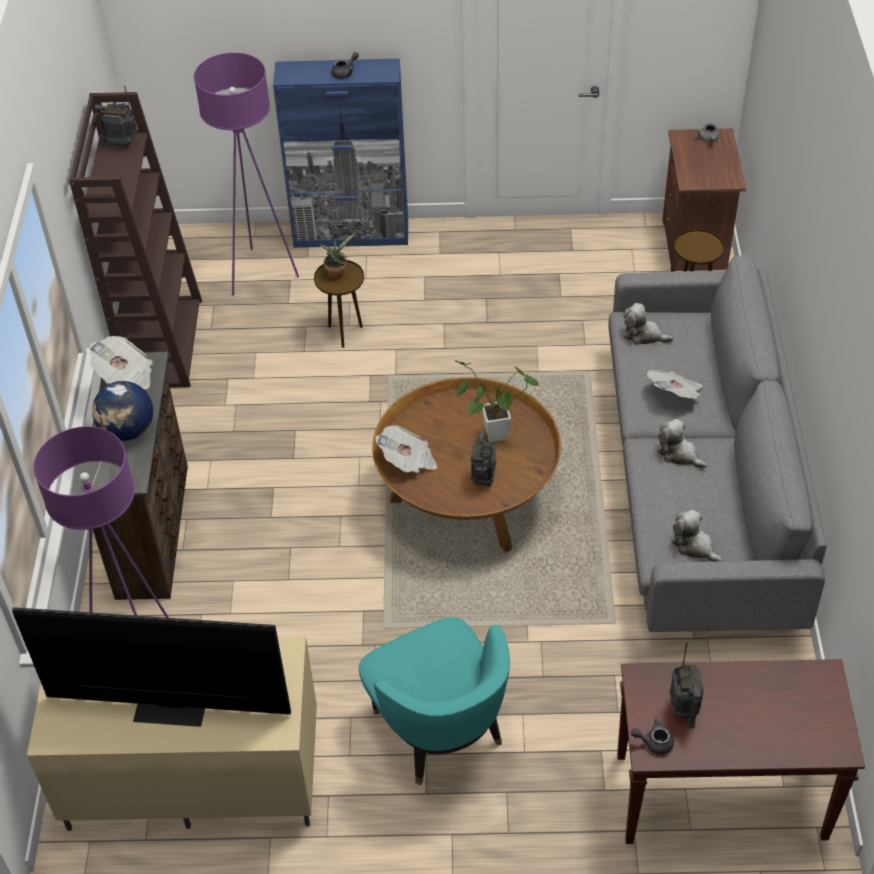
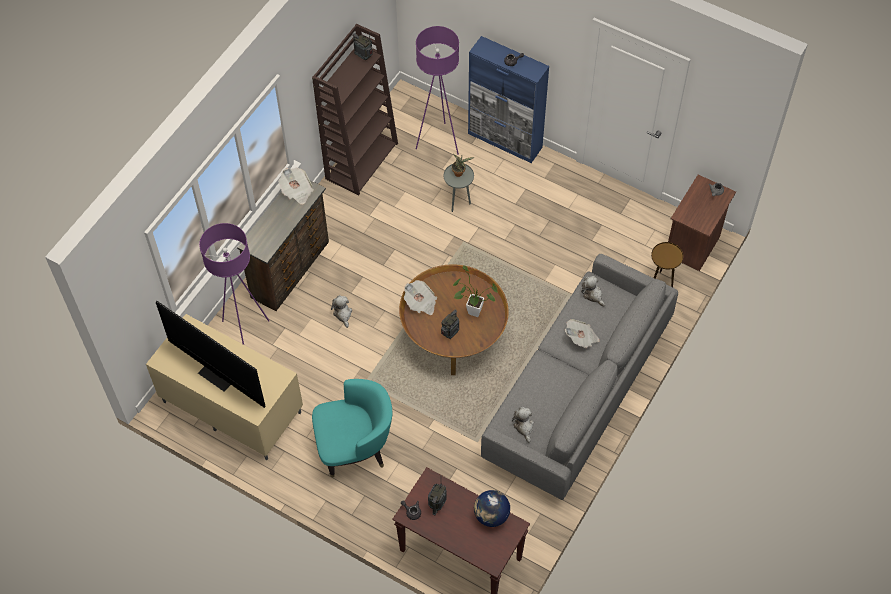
camera: 30 degrees right, 10 degrees up
(128, 431) = (279, 224): globe -> globe (491, 515)
(344, 333) = (458, 203): brown side table -> grey side table
(439, 730) = (355, 448): turquoise armchair -> turquoise armchair turned 105 degrees counterclockwise
(678, 454) = (556, 373): plush toy -> plush toy (343, 314)

